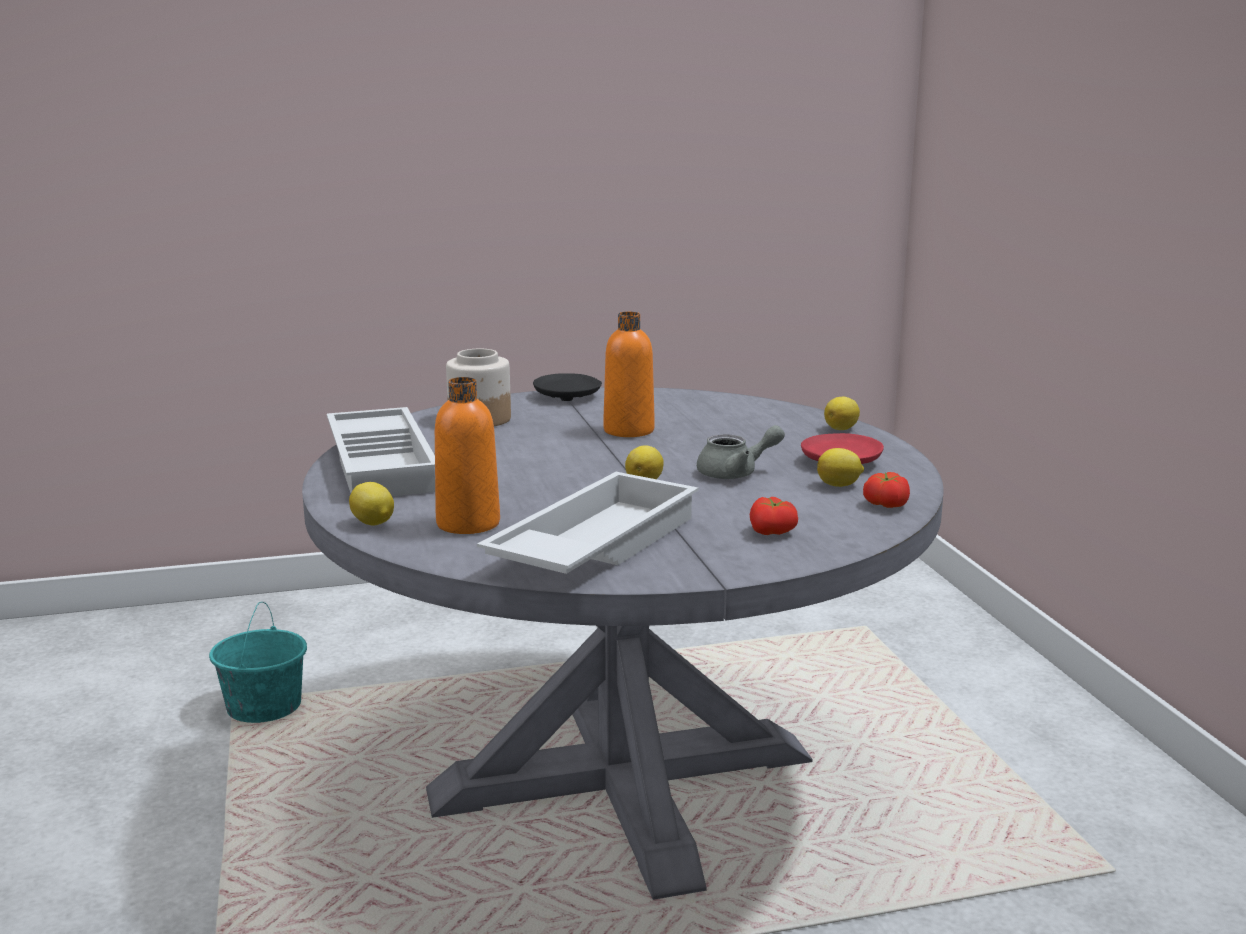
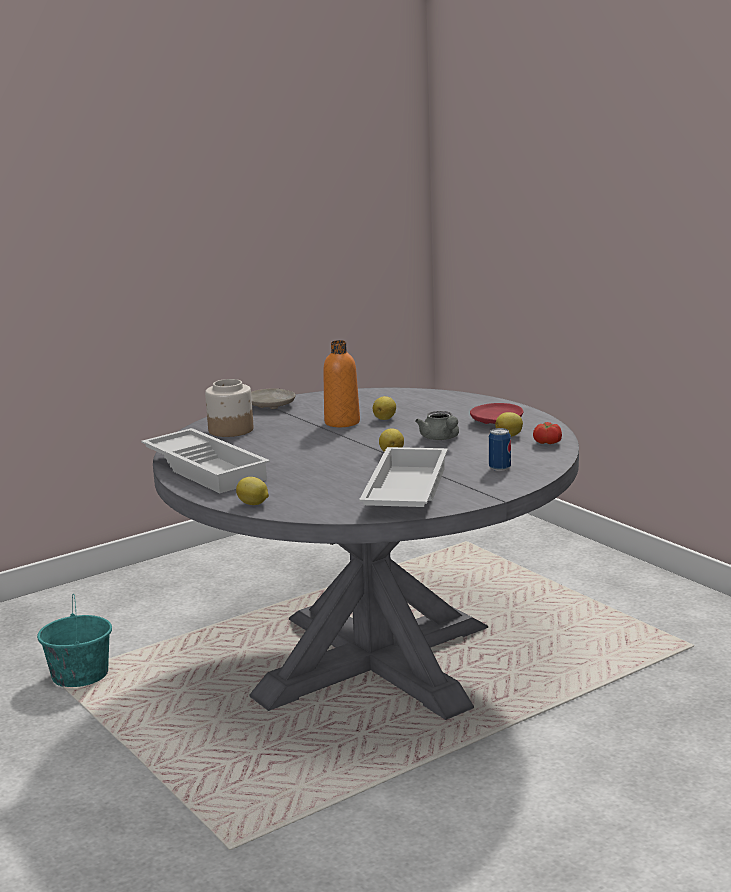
camera: 20 degrees left, 0 degrees up
(468, 524) = (314, 494): orange bottle -> none
(568, 397) = (271, 406): black plate -> beige plate
(736, 473) = (441, 438): grey teapot -> grey teapot turned 105 degrees clockwise
(773, 532) = (499, 468): tomato -> can
(841, 429) = (475, 401): lemon -> lemon (385, 419)

